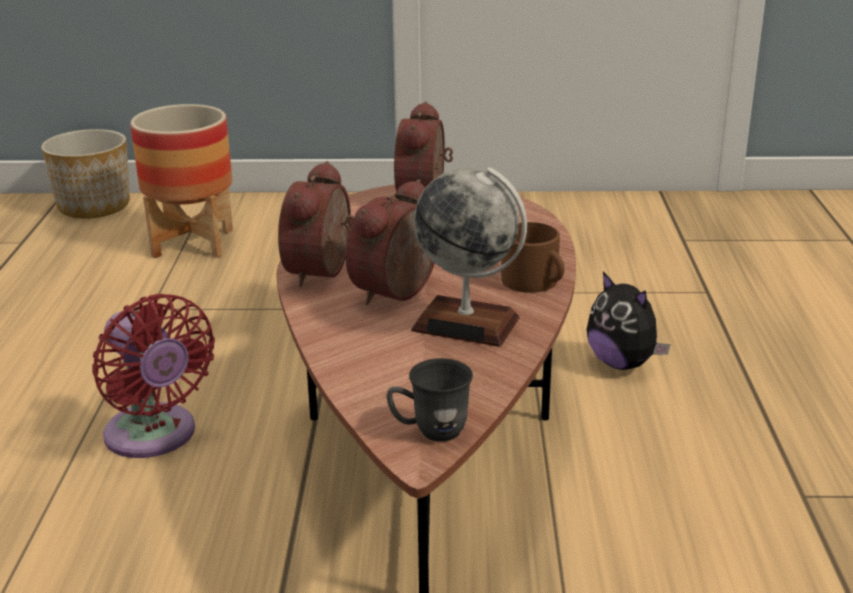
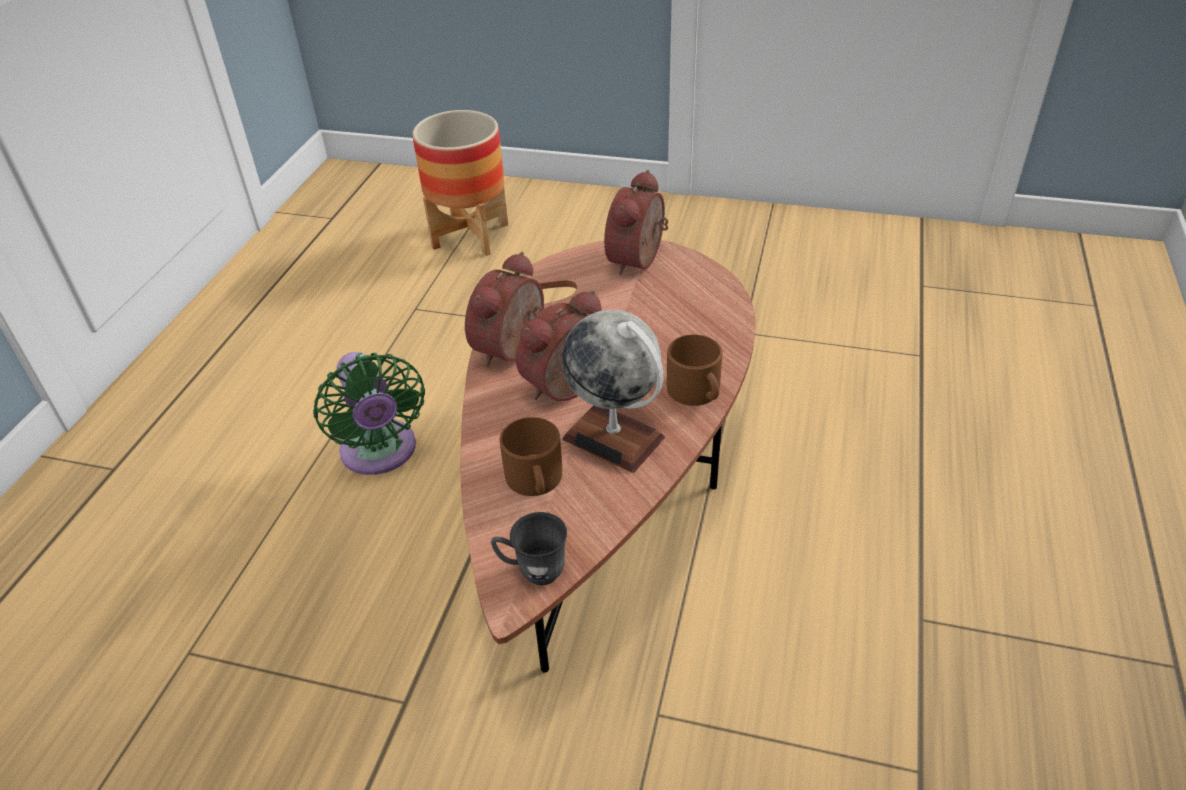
camera: 15 degrees right, 15 degrees up
(93, 207) = (399, 183): planter -> none
(154, 437) = (380, 453): red fan -> green fan
(397, 364) = (535, 480): none -> brown mug
(622, 363) = (807, 433): plush toy -> none

